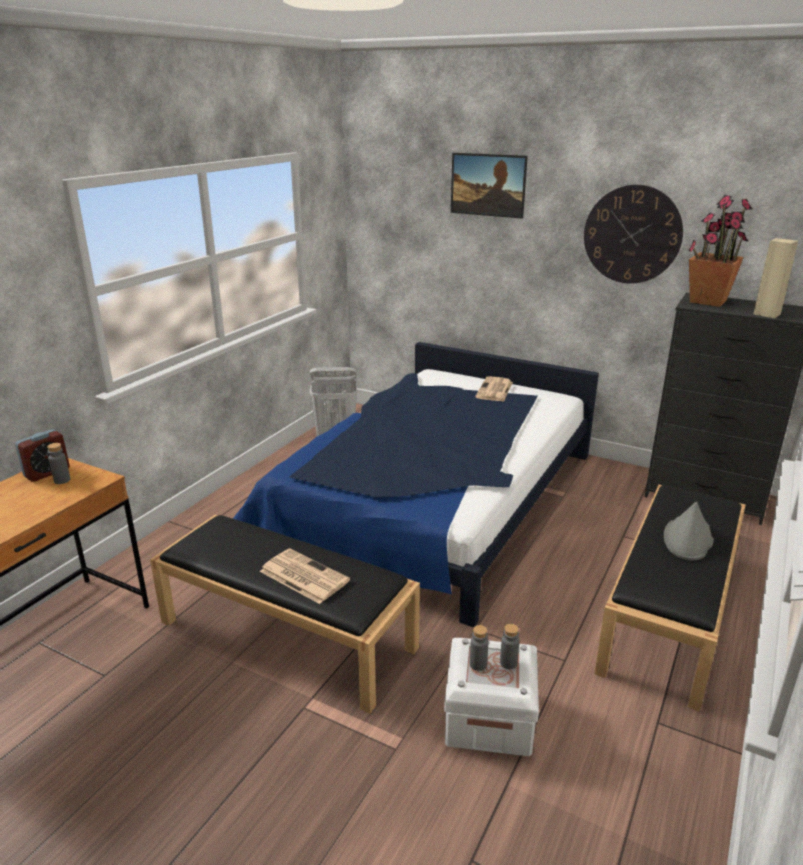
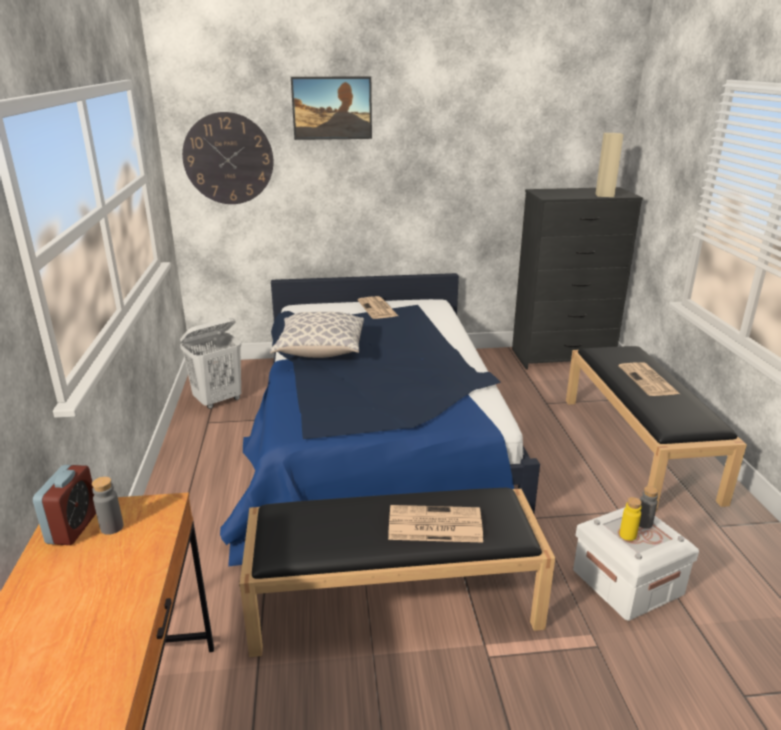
camera: 35 degrees left, 0 degrees up
(393, 413) = (320, 351): none -> pillow
(478, 664) = (627, 535): grey bottle -> yellow bottle
(632, 235) = (474, 144): wall clock -> wall clock (228, 159)
(688, 539) = (649, 380): grey hat -> newspaper
(708, 301) = (552, 192): potted plant -> none

